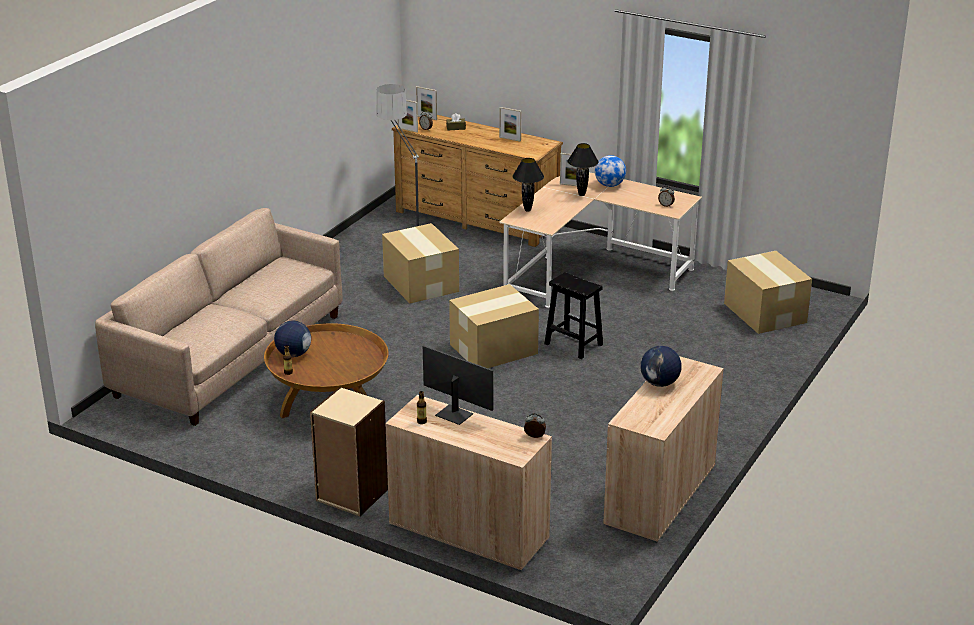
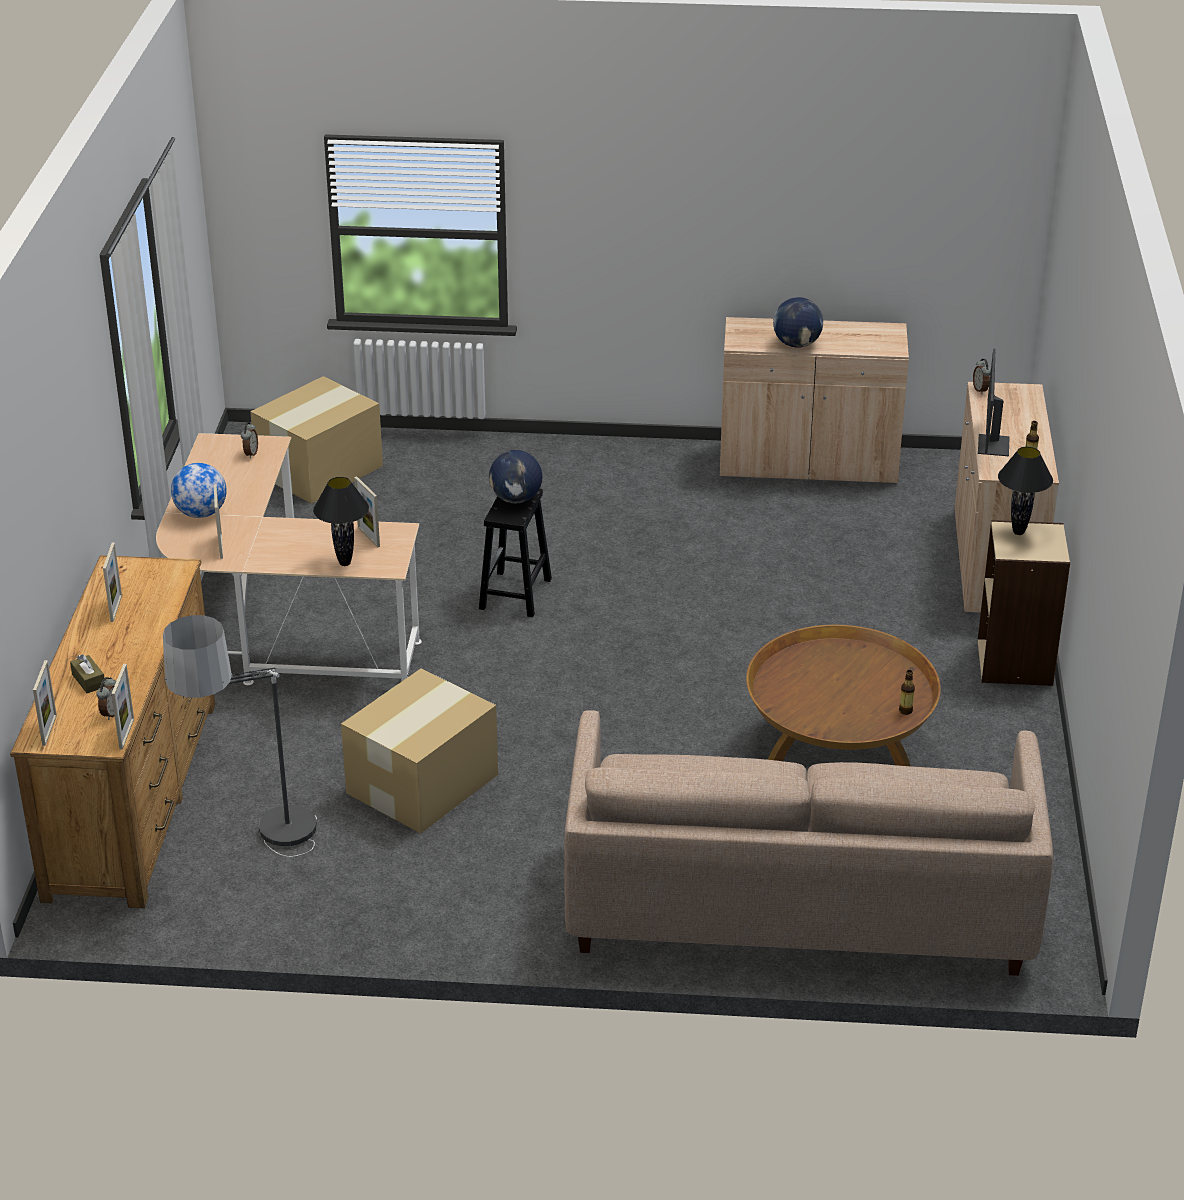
camera: 115 degrees left, 5 degrees up
(293, 354) = (856, 724): globe -> globe (516, 499)
(495, 349) = (578, 654): cardboard box -> none
(548, 220) = (368, 537): none -> picture frame
(581, 195) = (254, 530): black table lamp -> black table lamp (1019, 532)

